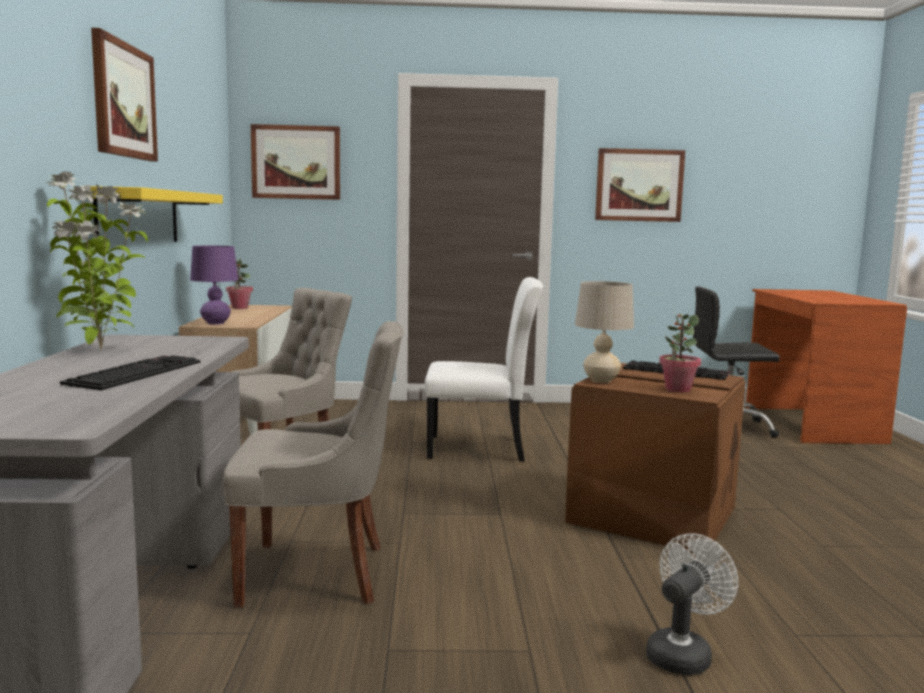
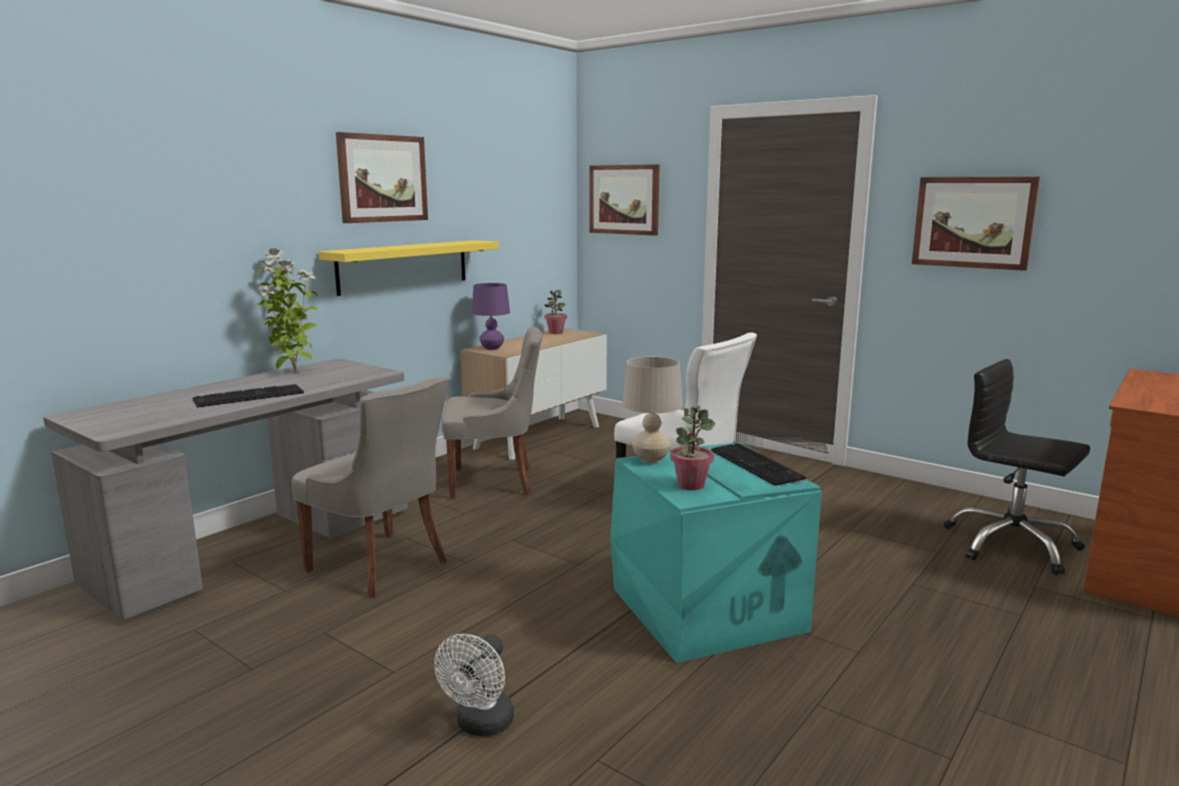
camera: 40 degrees right, 5 degrees up
(654, 515) = (706, 611): brown storage box -> turquoise storage box
(683, 653) = (481, 725): white fan -> white fan turned 120 degrees clockwise

